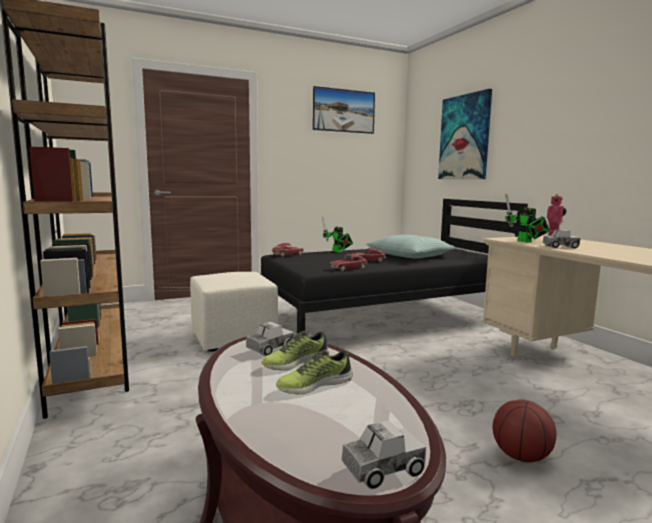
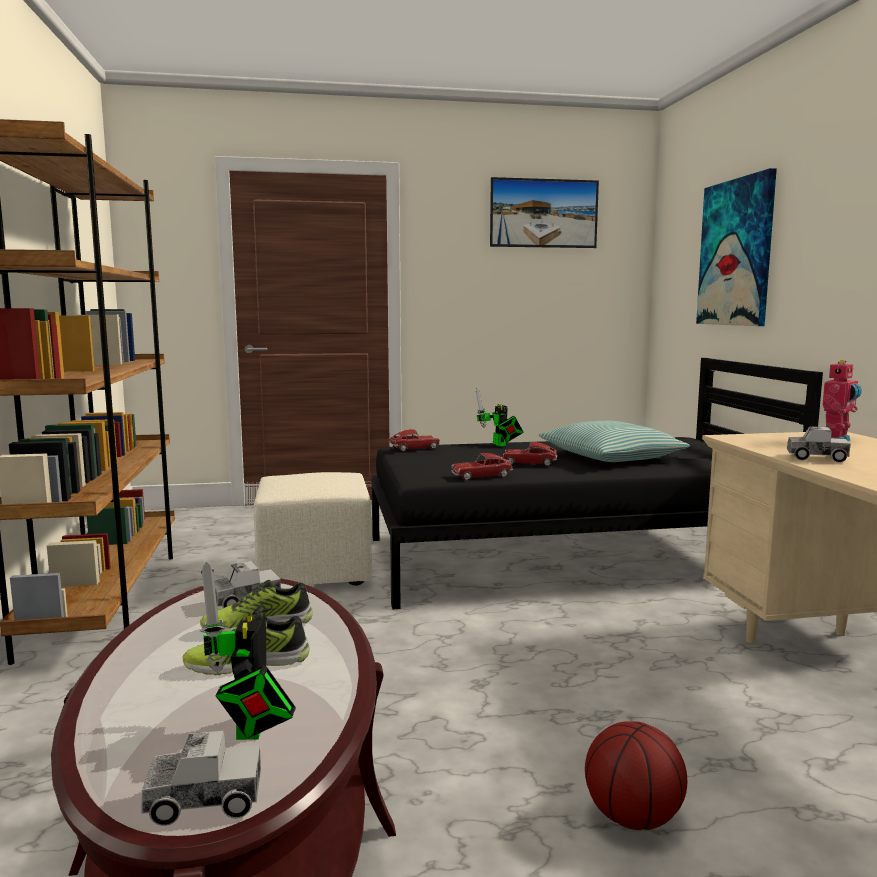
camera: 15 degrees right, 0 degrees up
(526, 242) = (770, 445): toy robot -> toy robot (250, 731)

